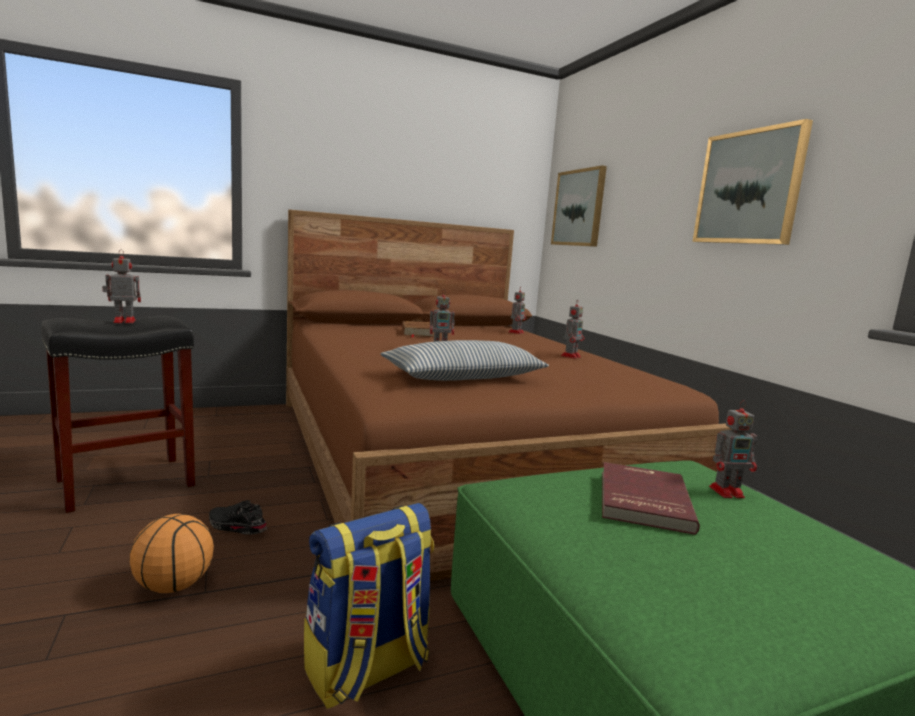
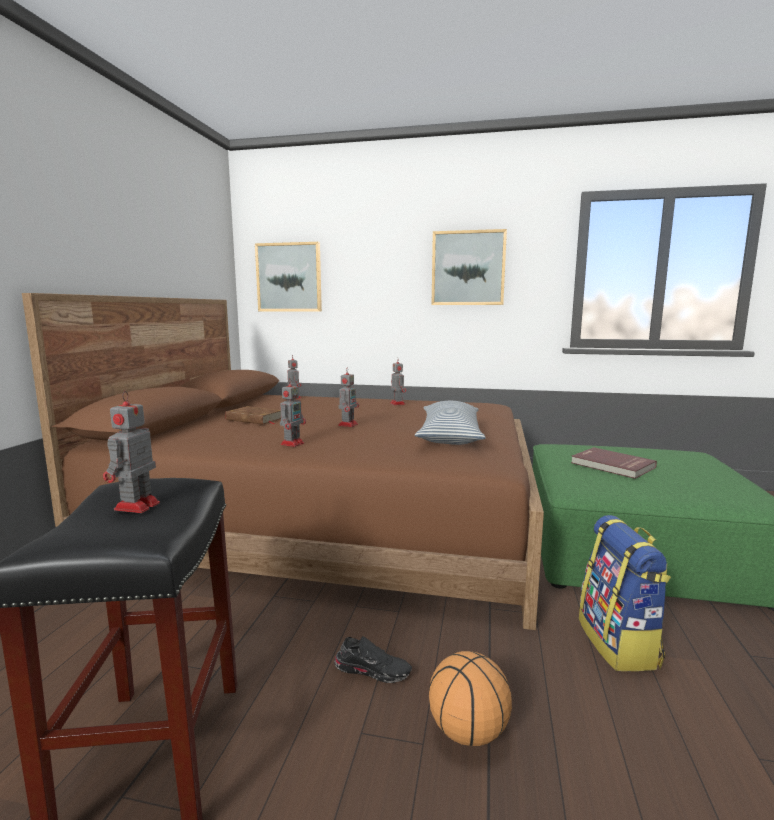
camera: 55 degrees left, 0 degrees up
(236, 527) = (373, 669): black shoe -> black shoe turned 135 degrees counterclockwise
(728, 492) = (601, 448): toy robot -> toy robot (293, 443)

